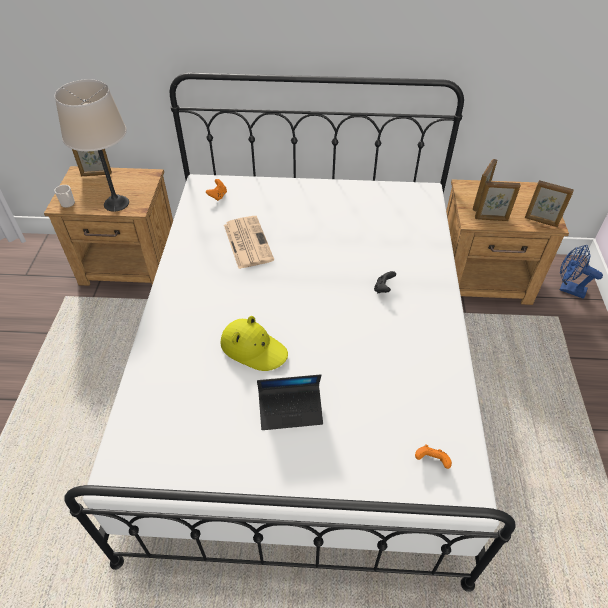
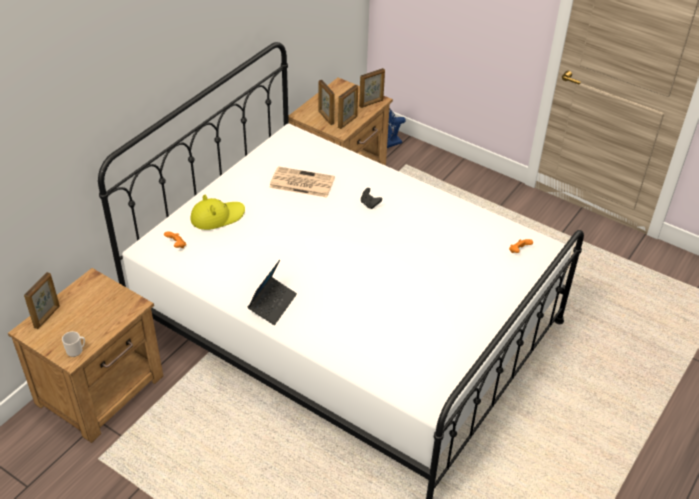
camera: 60 degrees left, 5 degrees down
(116, 203) = (112, 316): beige table lamp -> none
(247, 242) = (254, 251): newspaper -> newspaper (301, 183)
(254, 348) = (371, 292): yellow hat -> yellow hat (217, 216)
(290, 410) = (438, 295): laptop -> laptop (272, 304)

